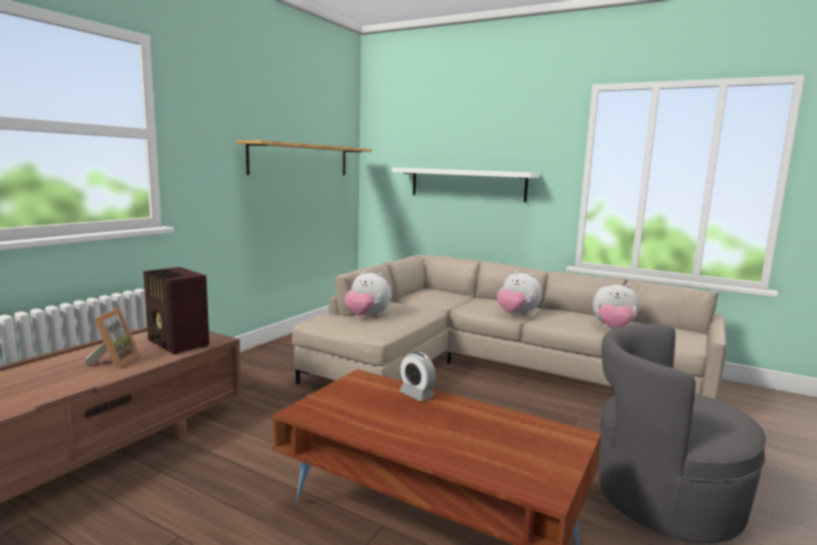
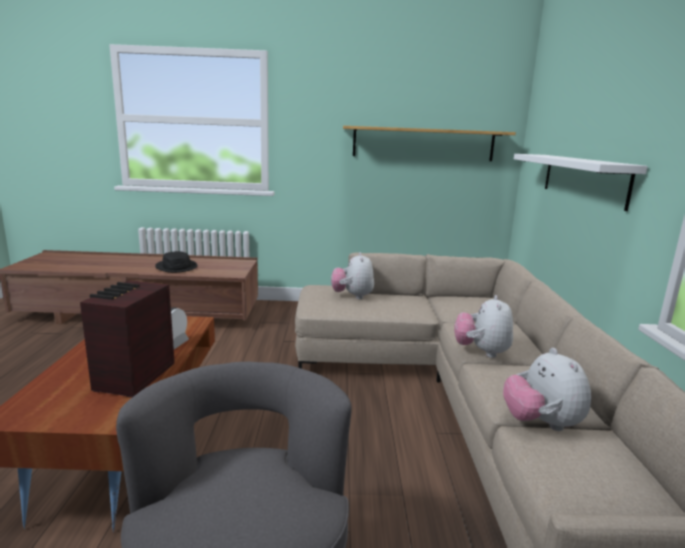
camera: 60 degrees right, 5 degrees up
(114, 361) = (176, 267): picture frame -> black hat
(177, 344) = (217, 269): radio -> radio (132, 378)

